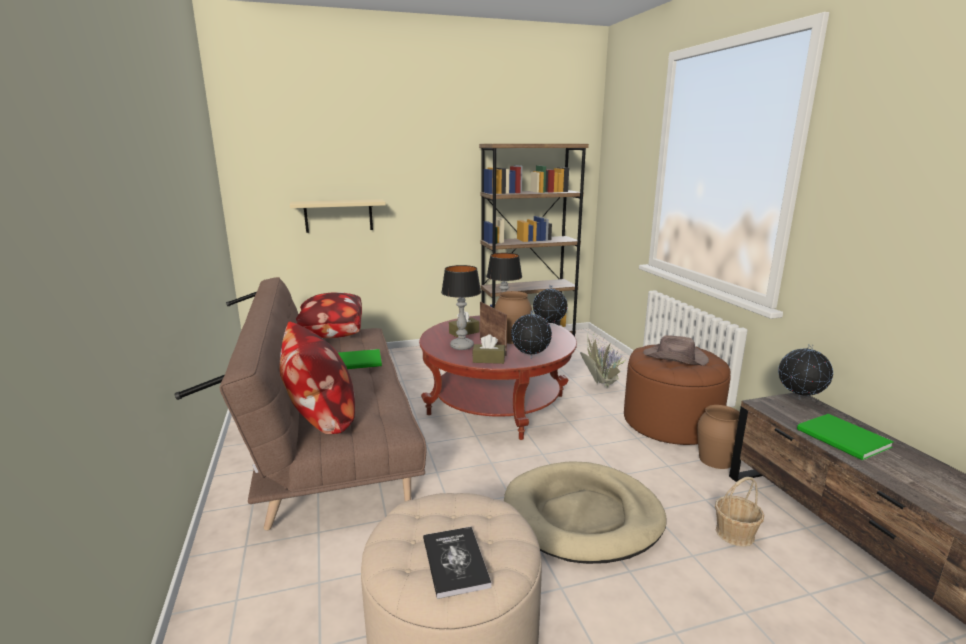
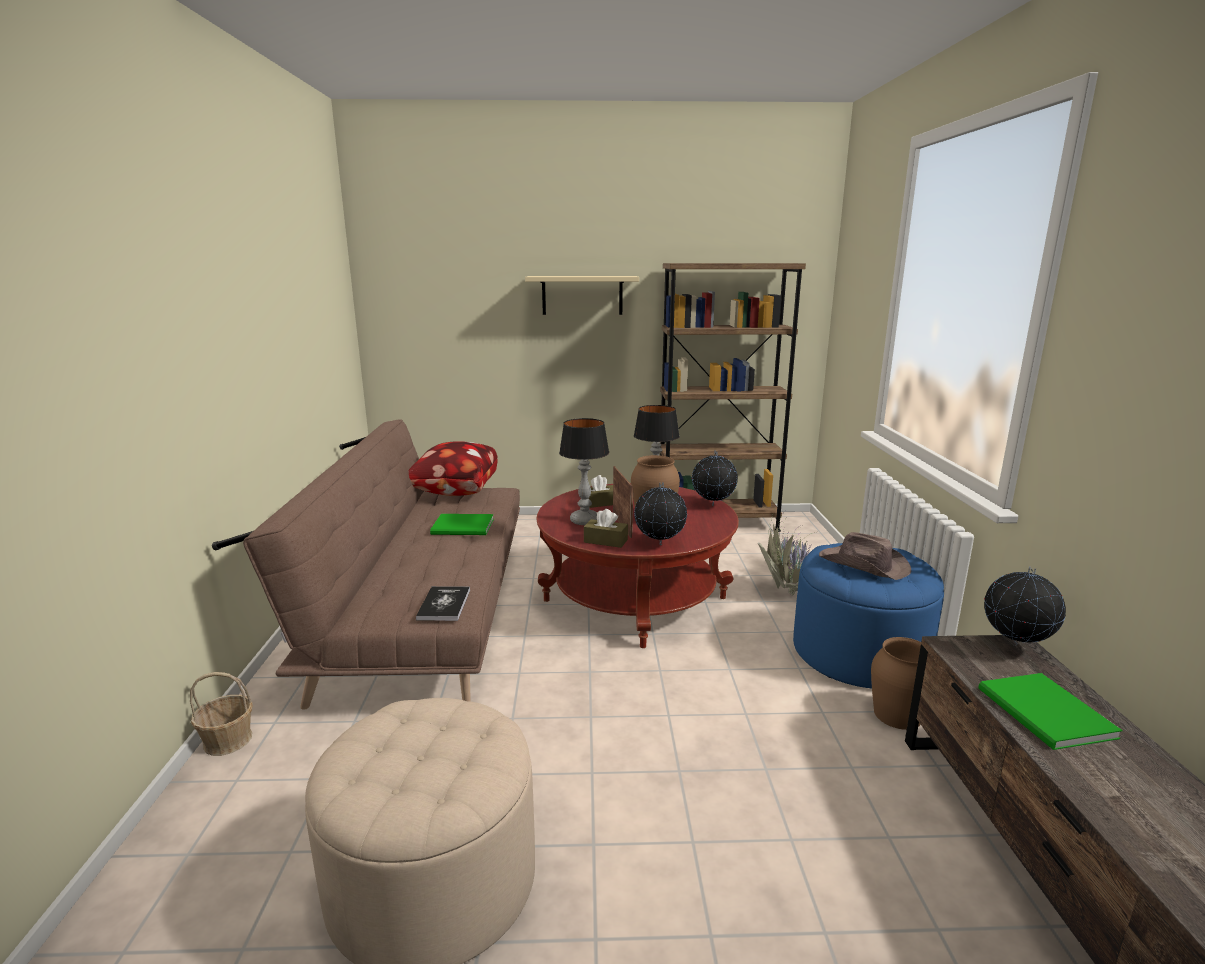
camera: 15 degrees right, 0 degrees up
(320, 417) = (382, 588): pillow -> none
(338, 216) = (485, 349): beige shelf -> beige shelf (582, 295)
(455, 562) = (404, 783): book -> book (444, 604)
(582, 516) = (669, 758): beige dog bed -> none
(671, 422) = (859, 653): brown ottoman -> blue ottoman
(735, 533) = (870, 822): basket -> basket (228, 740)

